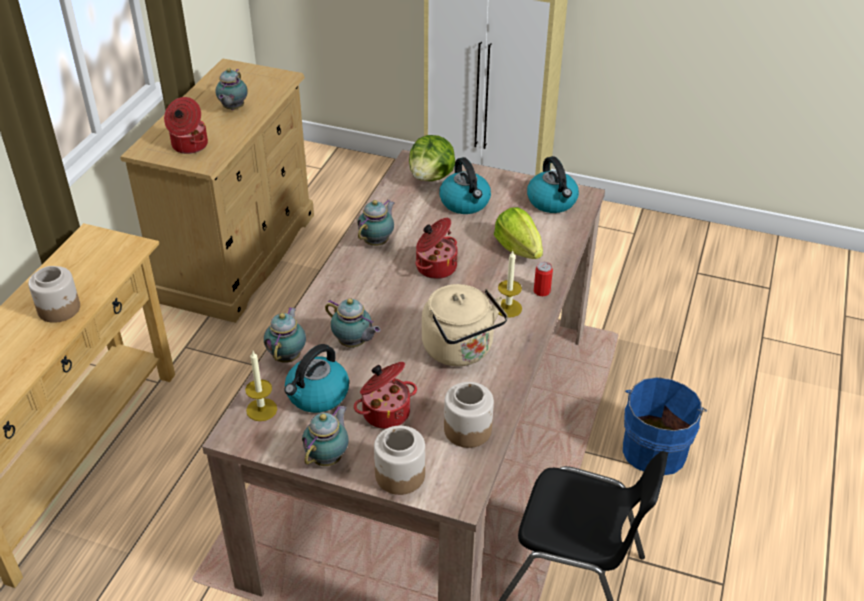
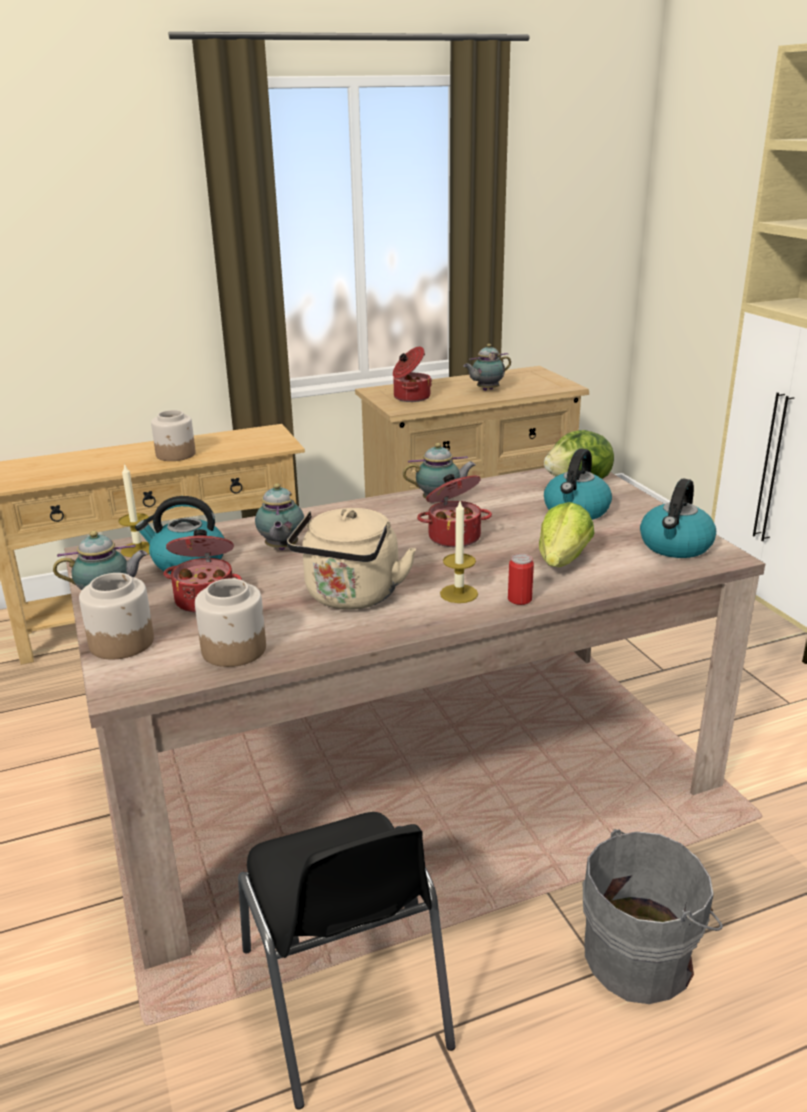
camera: 50 degrees right, 15 degrees down
(288, 356) = (223, 531): teapot -> none
(655, 447) = (642, 956): blue bucket -> grey bucket

